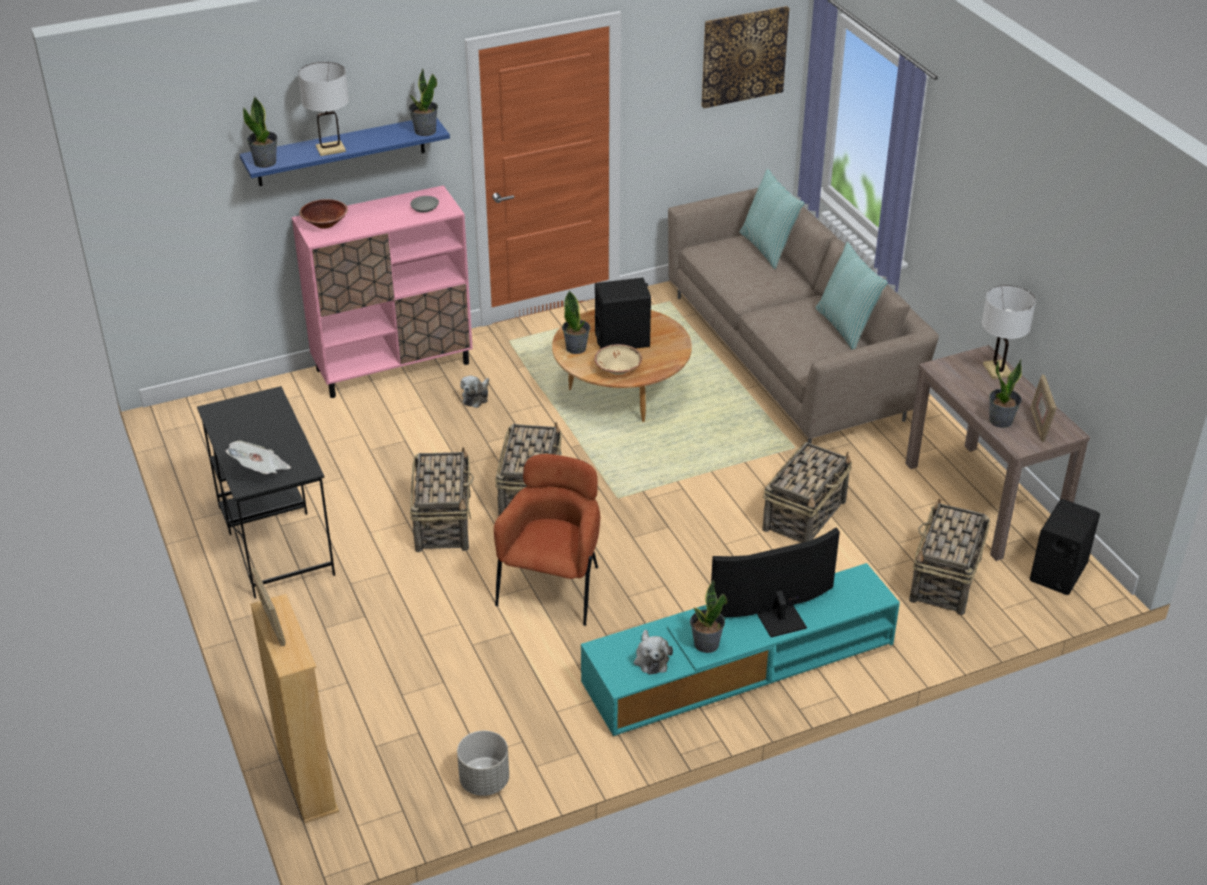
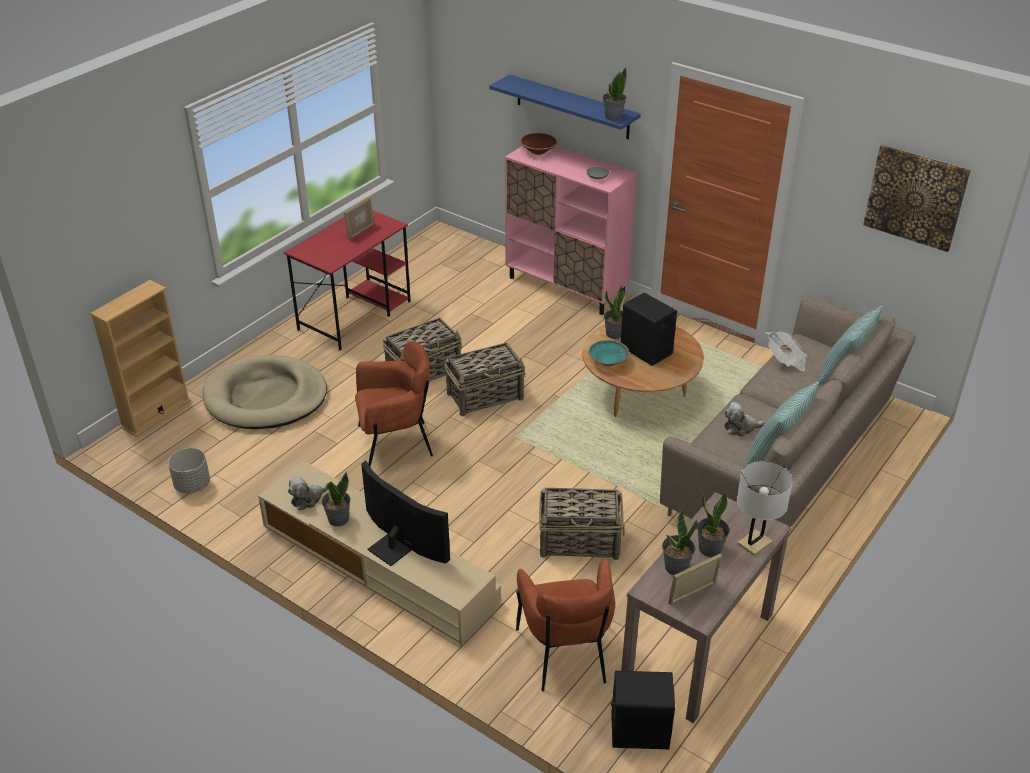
camera: 60 degrees right, 0 degrees up
(260, 470) = (317, 249): newspaper -> newspaper (786, 360)
(265, 162) = (508, 84): potted plant -> potted plant (710, 549)
(271, 626) = (132, 293): picture frame -> picture frame (360, 232)
(274, 539) = (355, 315): black desk -> red desk
(330, 149) = (549, 97): white table lamp -> none
(368, 667) = (265, 397): none -> beige dog bed
(476, 397) = (568, 332): plush toy -> plush toy (741, 427)
(618, 369) = (608, 362): beige bowl -> turquoise bowl
(739, 664) = (379, 564): turquoise tv stand -> beige tv stand
(945, 580) = (566, 654): basket -> brown armchair

